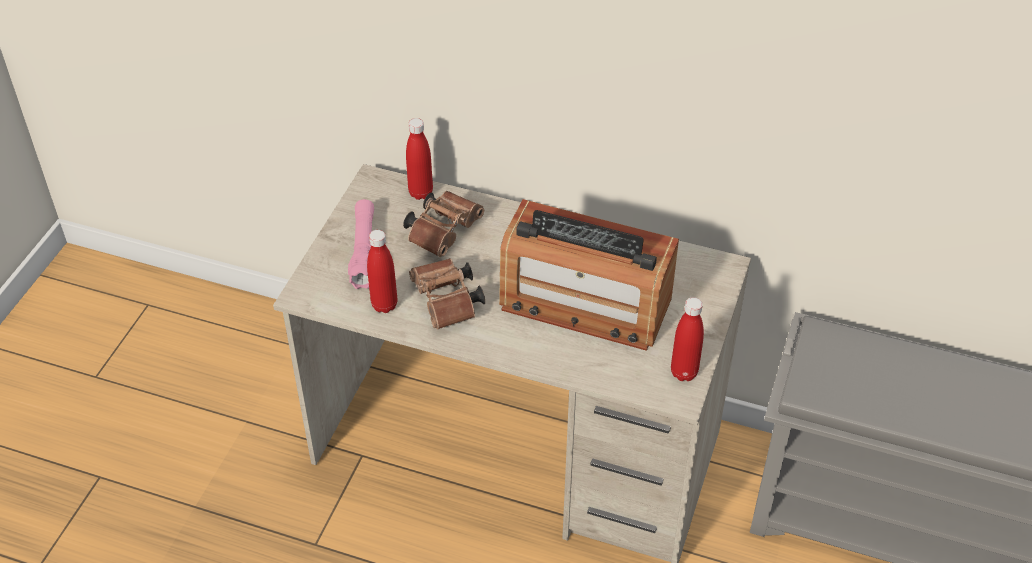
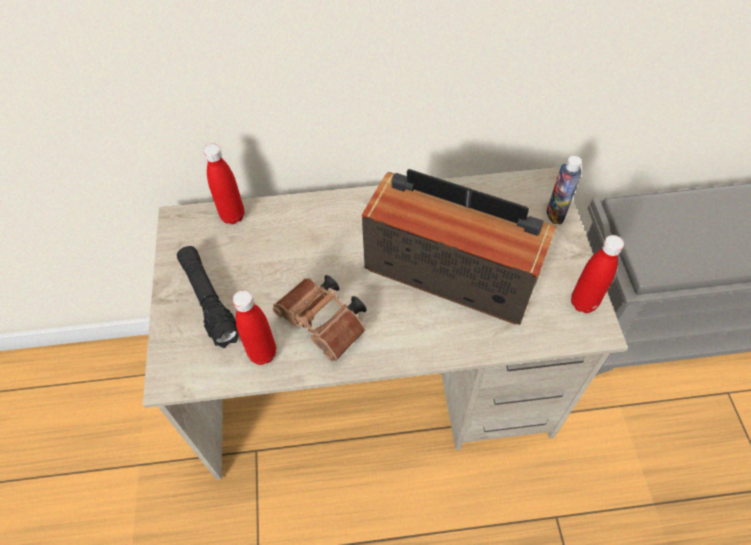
camera: 25 degrees left, 10 degrees up
(364, 251) = (209, 300): pink flashlight -> black flashlight
(444, 231) = (278, 247): brown binoculars -> none
(585, 303) = (452, 269): radio -> radio turned 150 degrees counterclockwise
(714, 294) = (555, 213): none -> bottle

